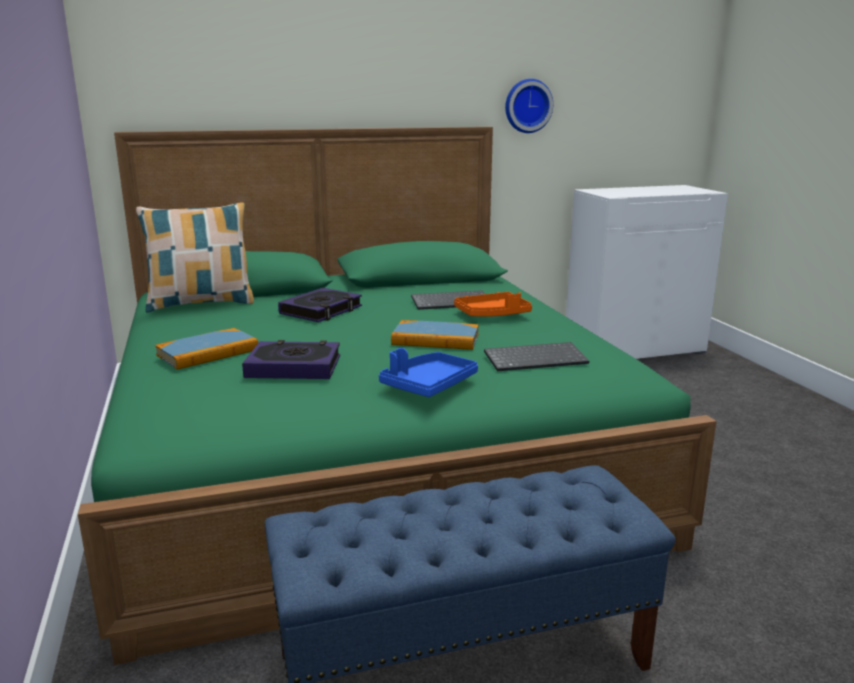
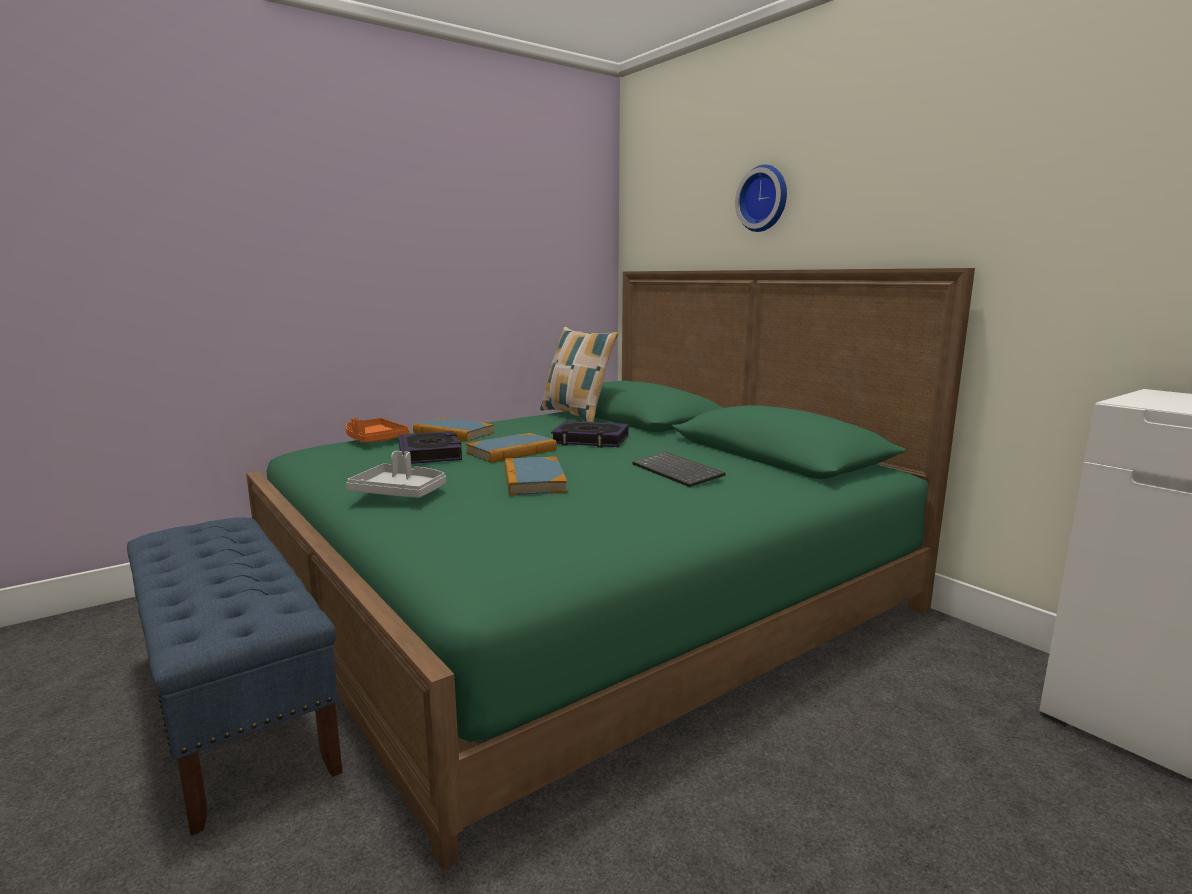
camera: 70 degrees right, 5 degrees down
(328, 337) = (512, 451): none -> book
(428, 385) = (400, 492): blue tray -> grey tray
(492, 314) = (649, 491): orange tray -> orange tray (374, 439)
(527, 106) = (1055, 233): wall clock -> wall clock (764, 199)
(536, 359) = (497, 522): keyboard -> none

